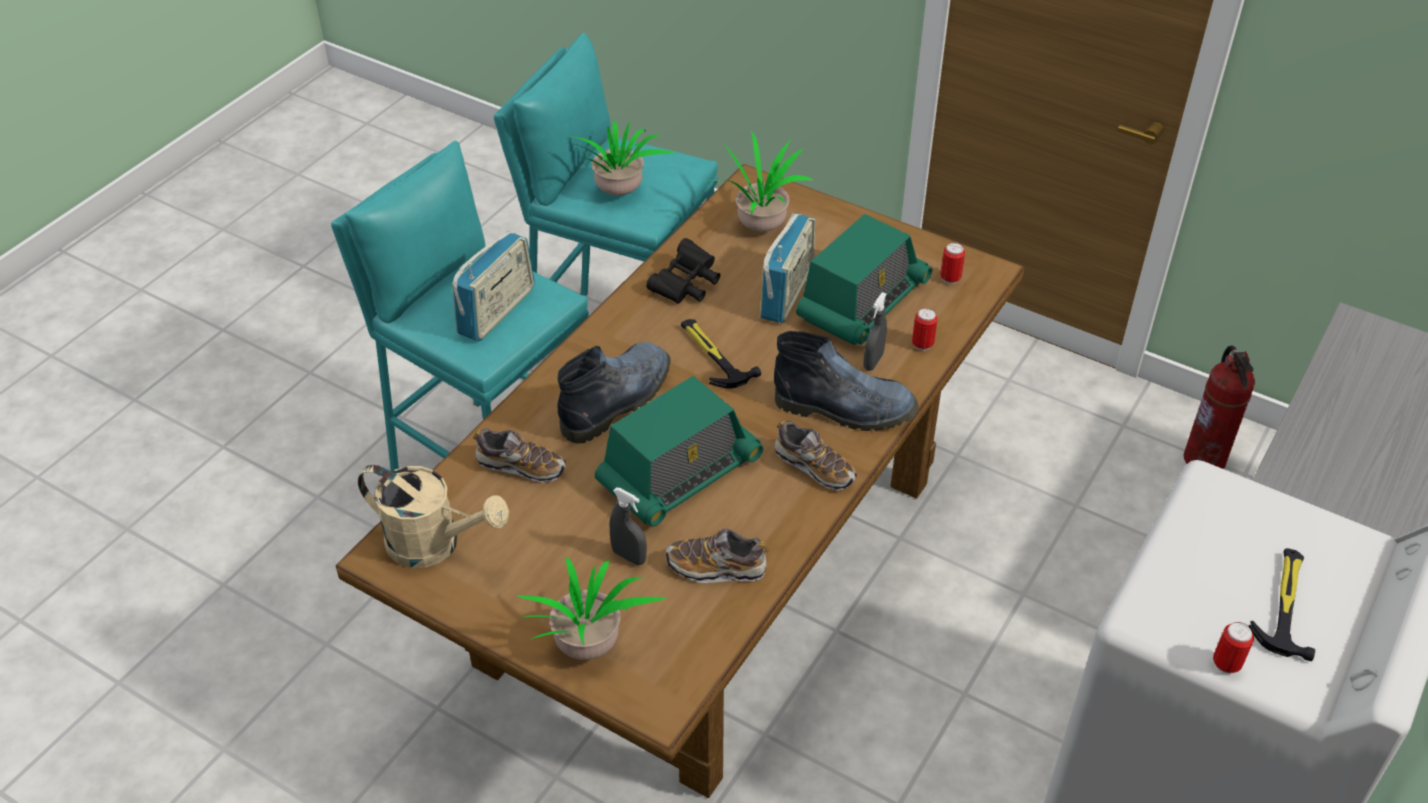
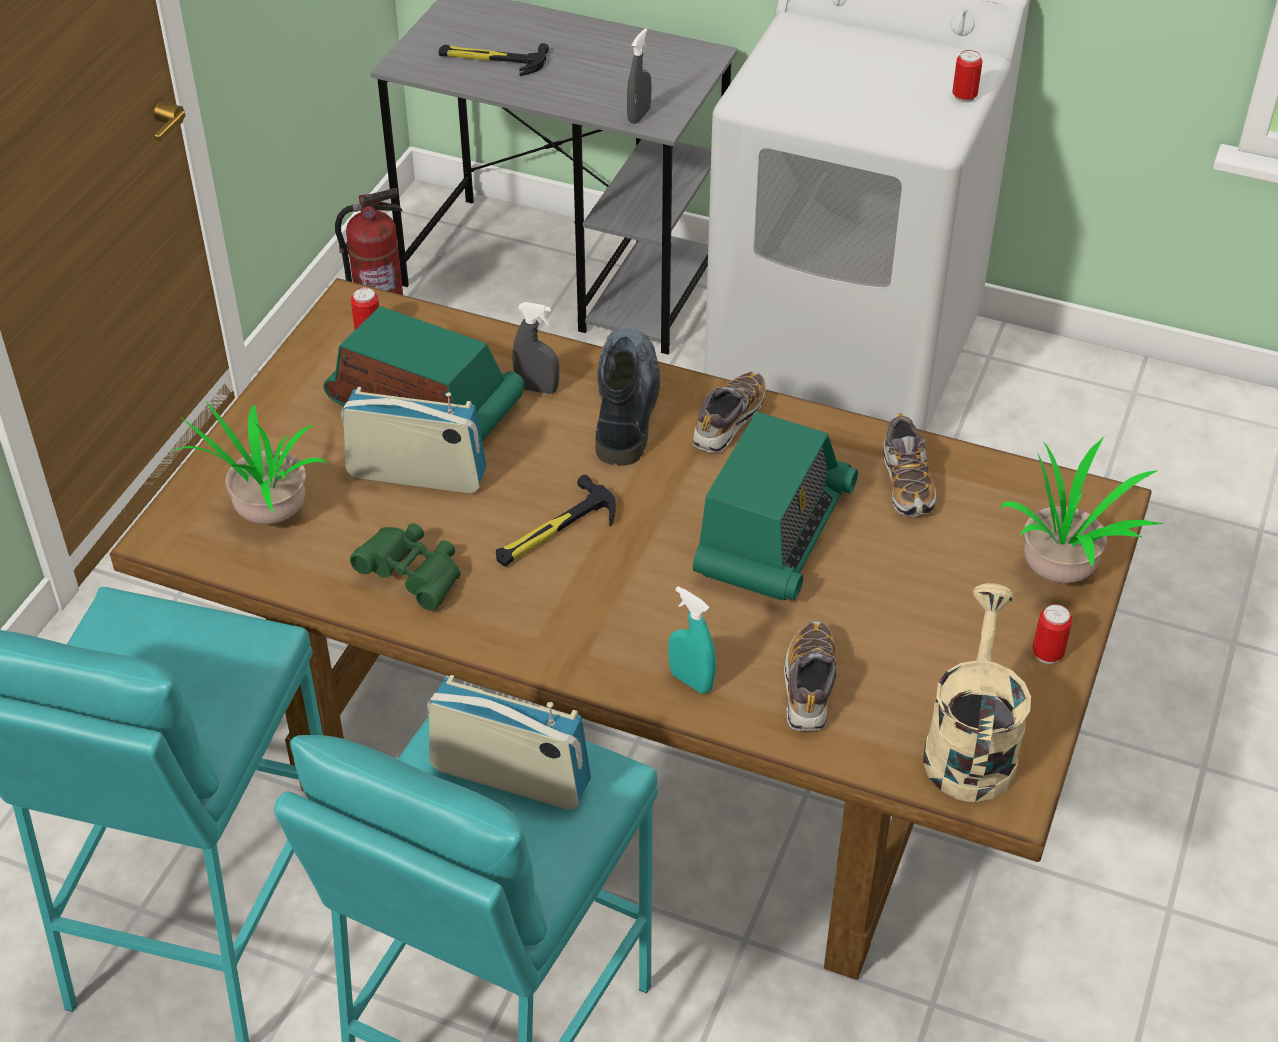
camera: 100 degrees left, 0 degrees up
(548, 406) = (691, 681): none -> turquoise spray bottle
(617, 399) = (659, 612): boot -> none
(619, 194) = (202, 681): potted plant -> none
(629, 556) = (918, 558): grey spray bottle -> grey spray bottle (639, 116)
(679, 473) = (773, 534): radio -> radio turned 75 degrees clockwise
(686, 285) = (413, 576): black binoculars -> green binoculars
(922, 344) = (498, 351): can -> can (1047, 654)
(1284, 604) = (883, 67): hammer -> hammer (492, 60)

